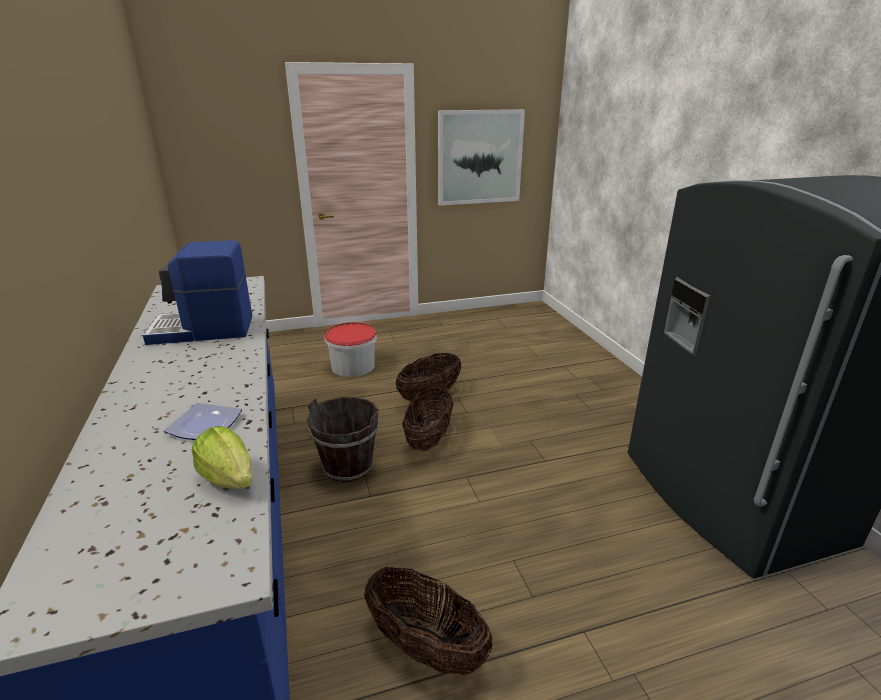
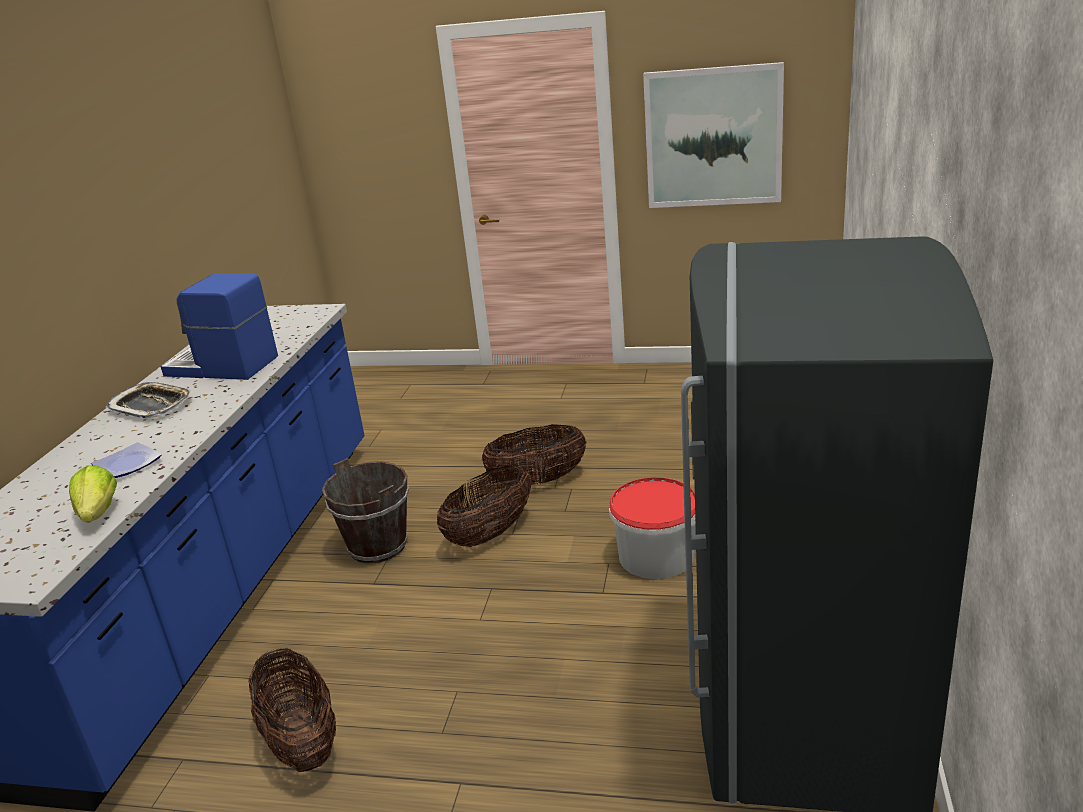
camera: 30 degrees right, 0 degrees up
(164, 370) = (151, 406): none -> tray
(353, 366) = (481, 426): bucket -> bucket (656, 556)

